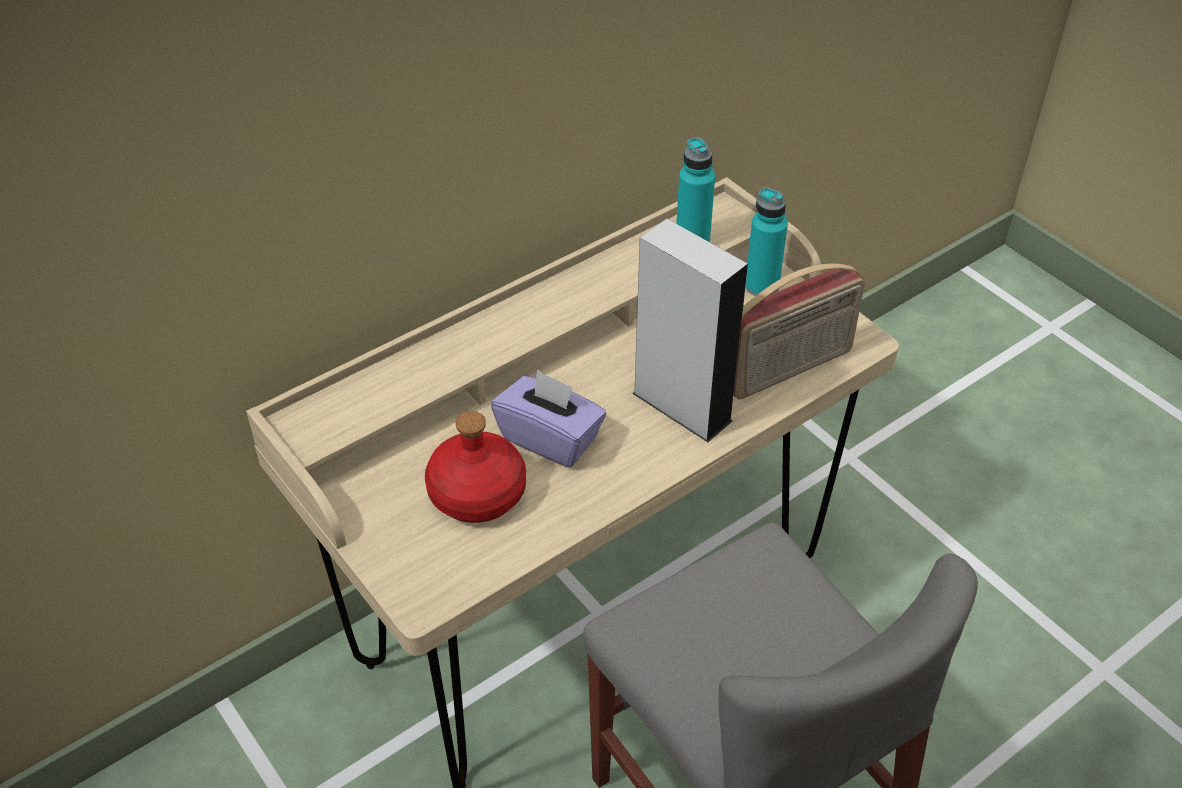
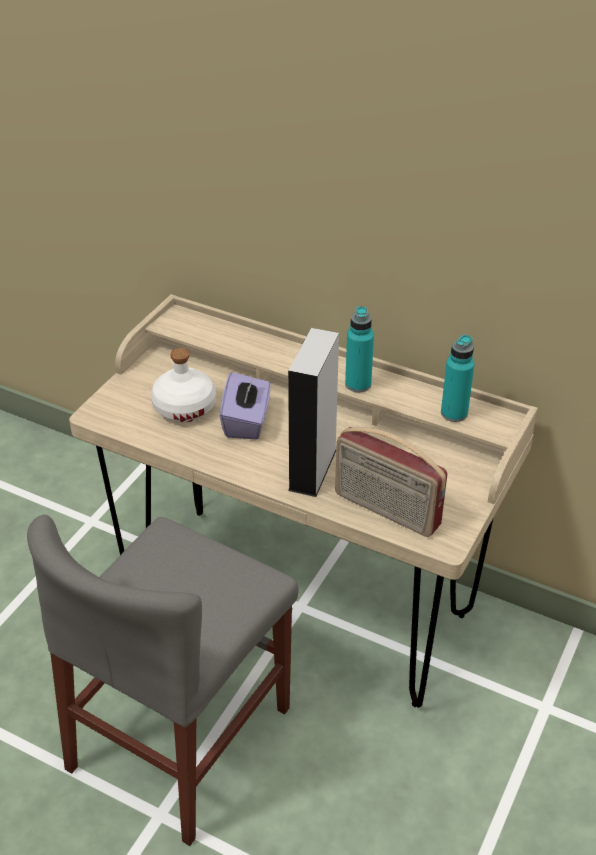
camera: 65 degrees right, 5 degrees down
(476, 493) = (184, 407): red bottle -> white bottle
(762, 286) = (463, 475): turquoise bottle -> turquoise bottle (358, 384)

